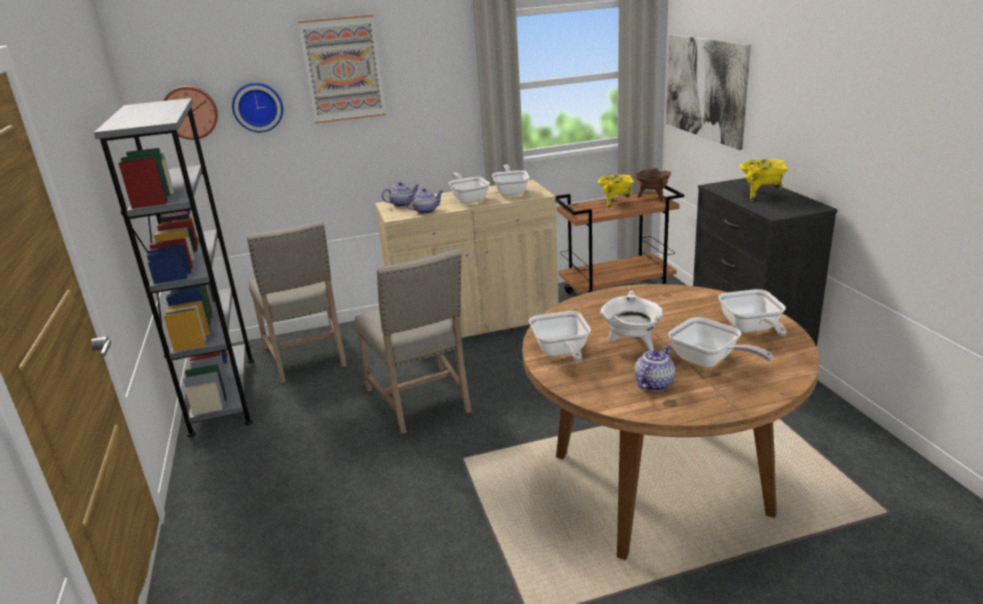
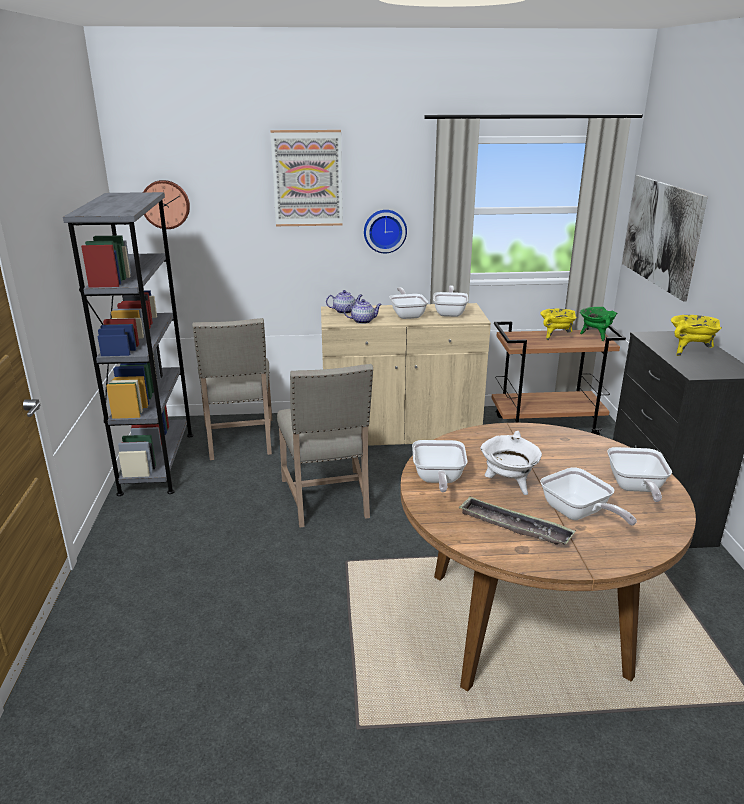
camera: 10 degrees right, 0 degrees up
(257, 107) = (226, 205): wall clock -> wall clock (385, 230)
(652, 197) = (595, 336): brown cooking pot -> green cooking pot
(654, 383) = (514, 526): teapot -> tray

